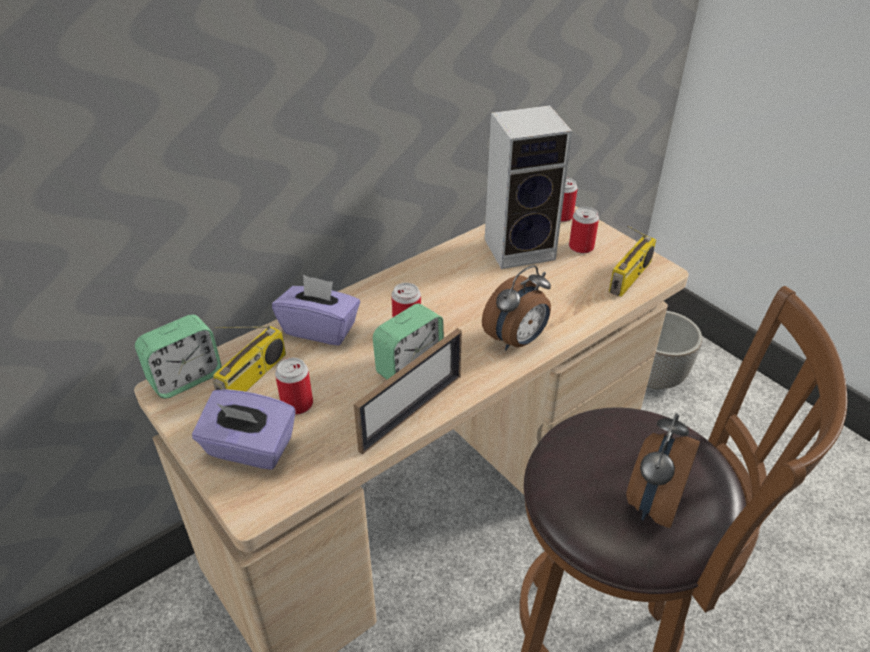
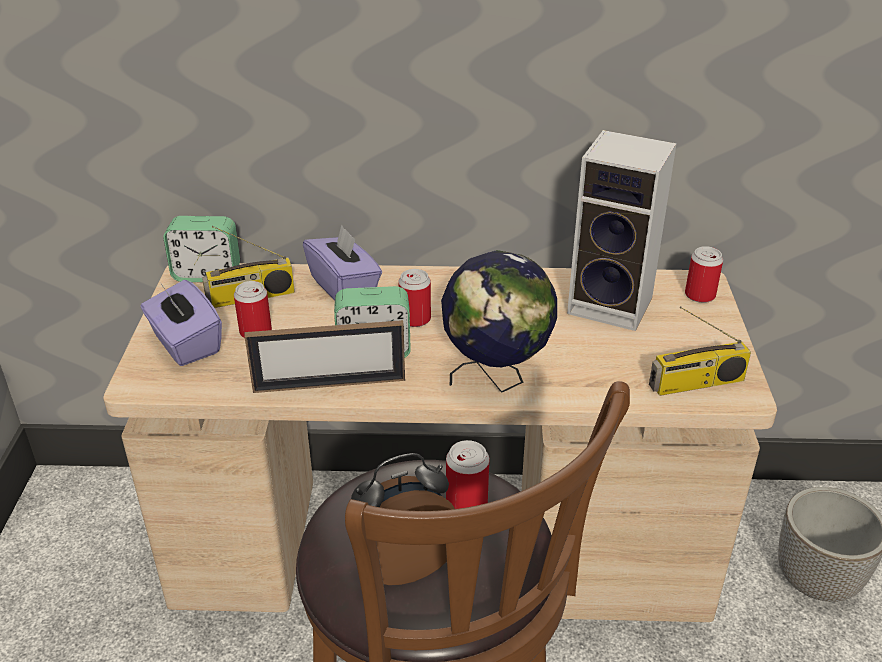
camera: 40 degrees right, 5 degrees down
(517, 341) = (496, 379): alarm clock -> globe
(581, 247) = (680, 332): can -> can (466, 502)

